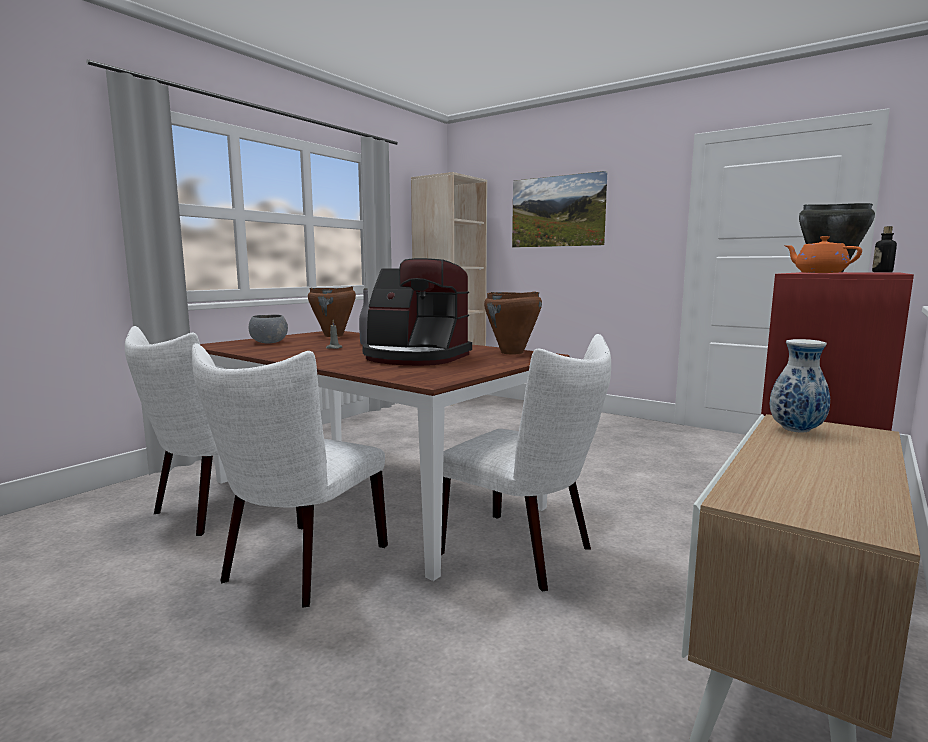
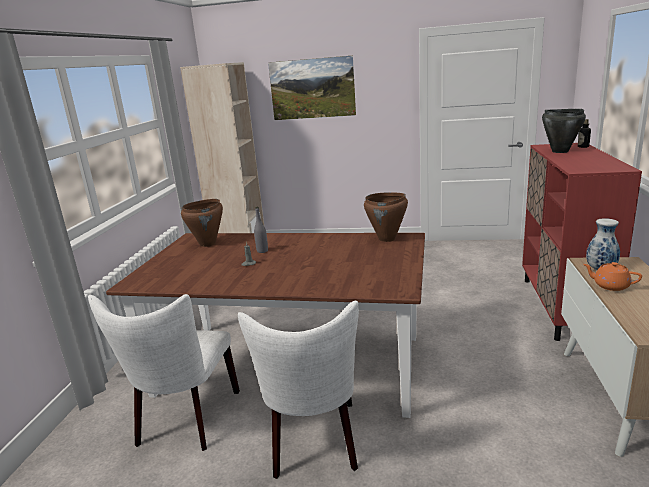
camera: 25 degrees left, 10 degrees up
(268, 342) = (174, 268): grey bowl -> none
(415, 357) = (336, 262): coffee machine -> none
(524, 552) = (437, 376): white chair -> none
(819, 273) = (580, 165): orange teapot -> orange teapot (610, 286)

